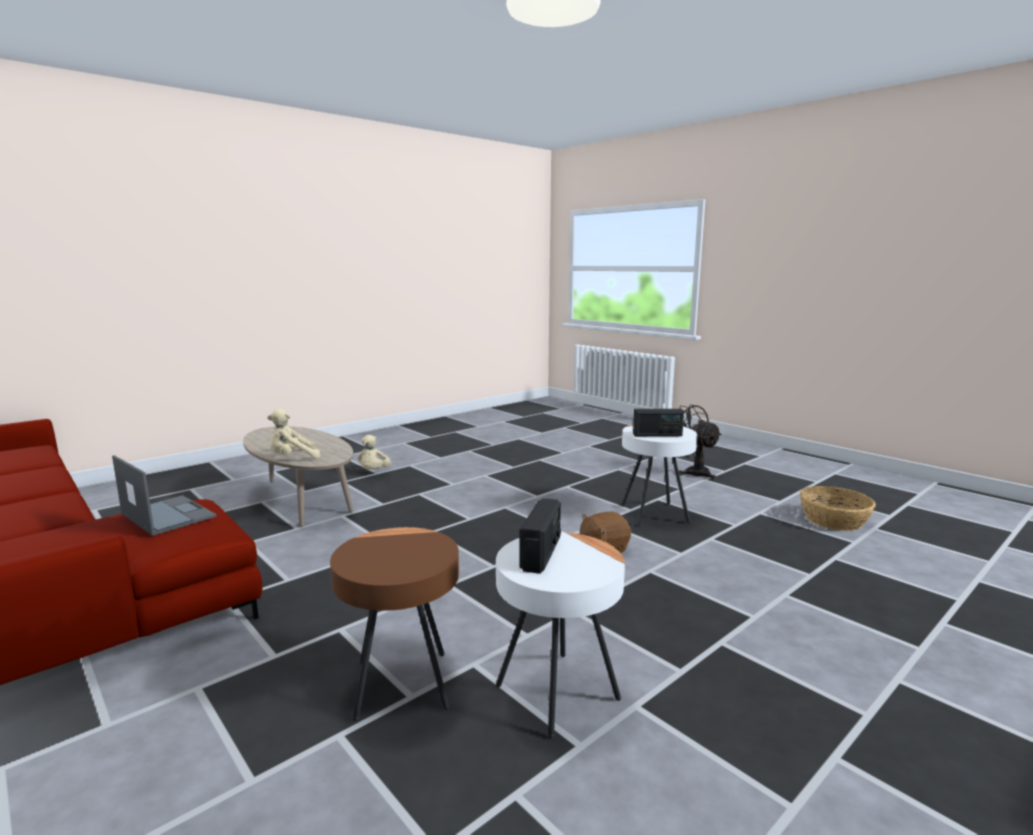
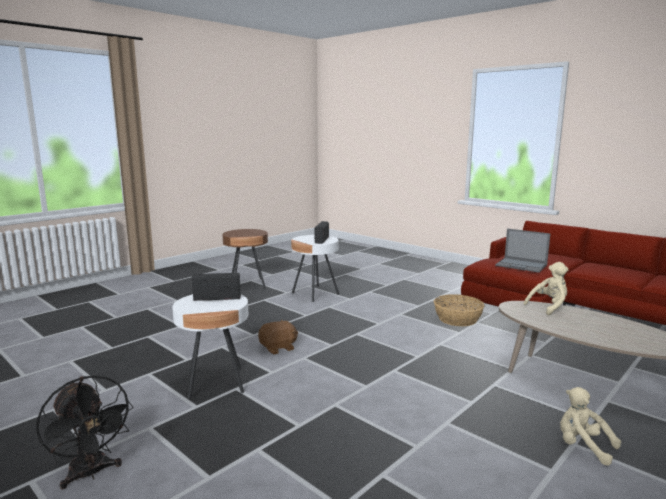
camera: 175 degrees right, 0 degrees up
(374, 472) = (582, 446): beige plush toy -> beige plush toy turned 45 degrees counterclockwise
(402, 685) = (375, 293): brown side table -> brown side table (247, 284)
(834, 520) = (44, 383): basket -> basket (457, 319)

